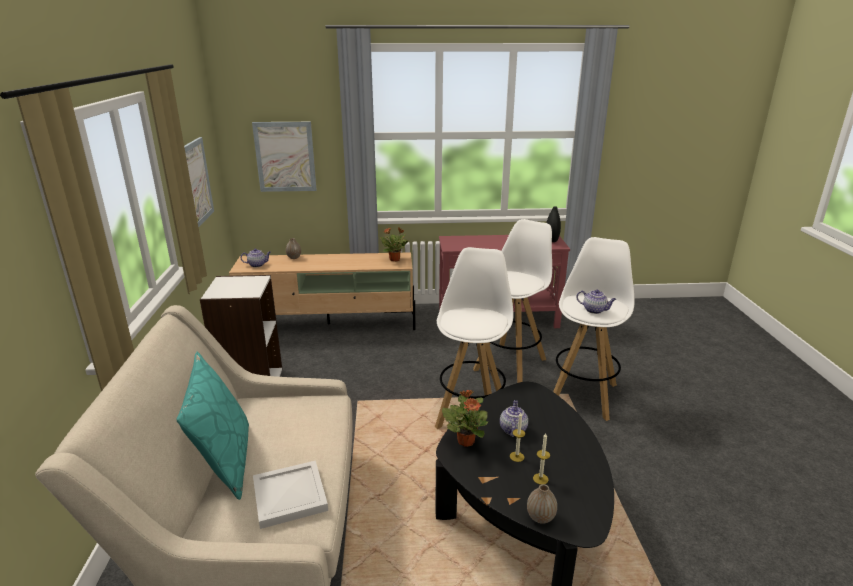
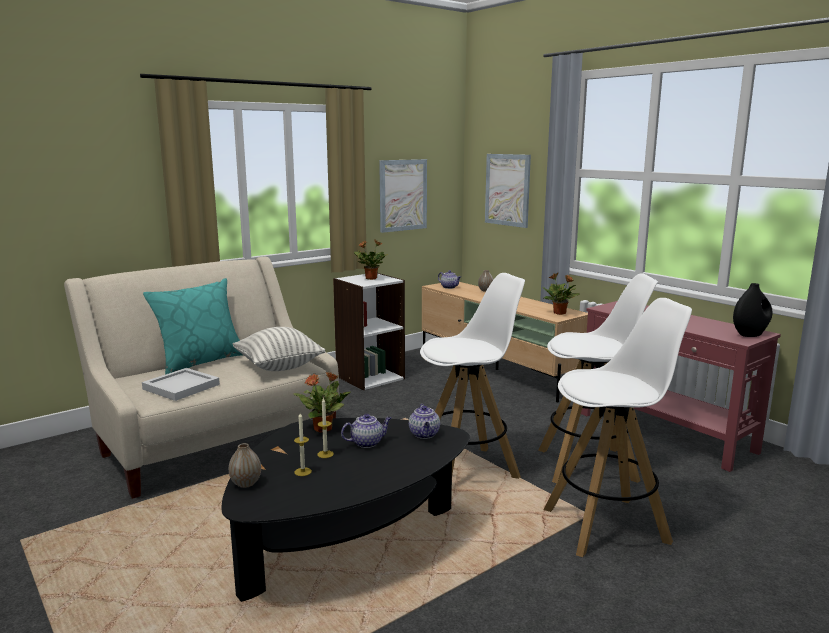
camera: 55 degrees right, 10 degrees down
(237, 285) = (370, 278): none -> potted plant
(311, 416) = (279, 367): none -> pillow
(595, 310) = (593, 385): teapot -> teapot (424, 434)

